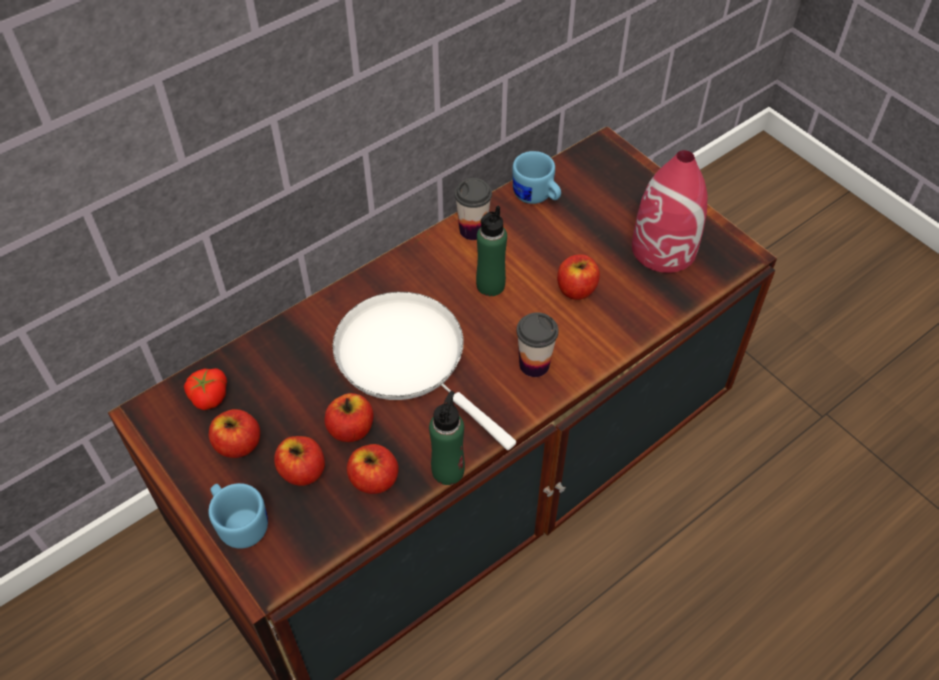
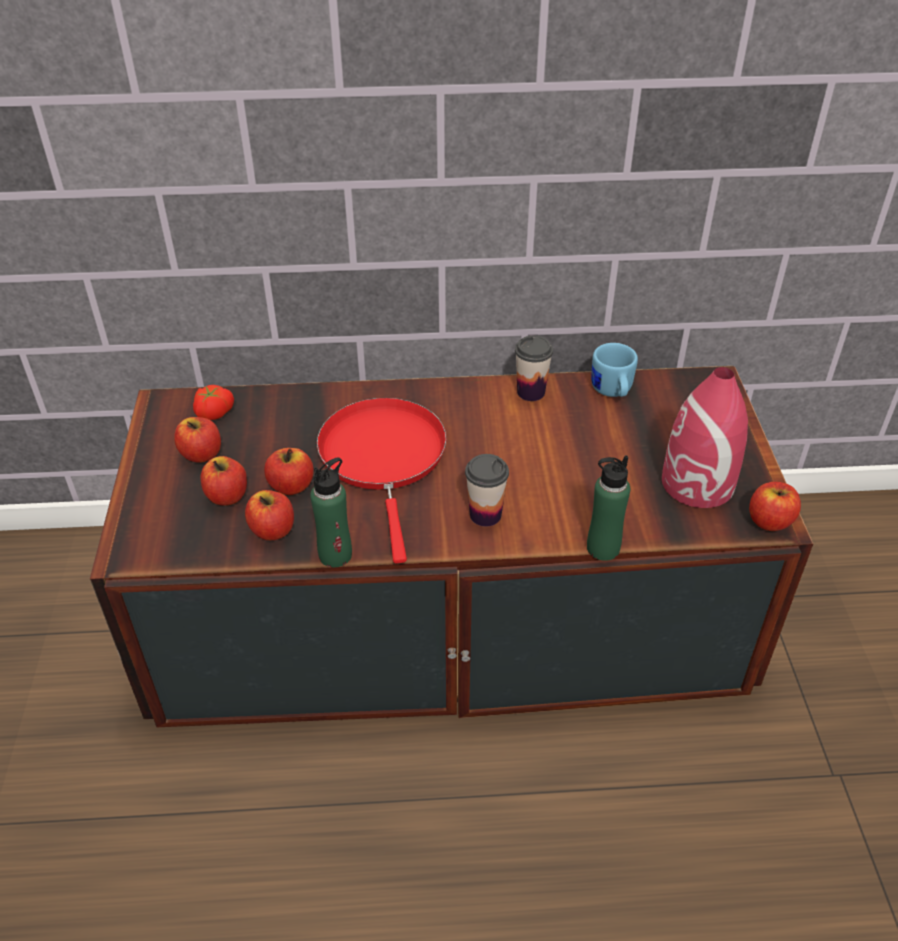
camera: 35 degrees right, 10 degrees down
(240, 522) = (150, 506): blue mug -> none
(407, 358) = (384, 458): white frying pan -> red frying pan
(490, 285) = (505, 438): green bottle -> green bottle (602, 548)
(576, 289) = (580, 476): apple -> apple (769, 521)

